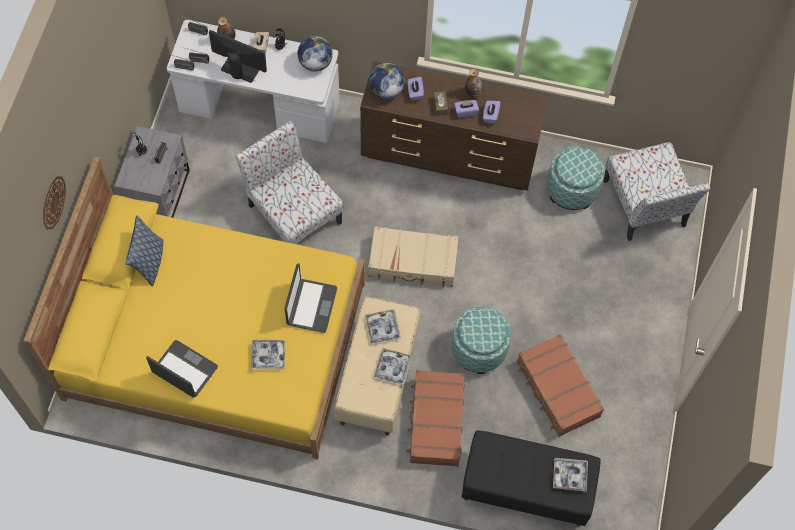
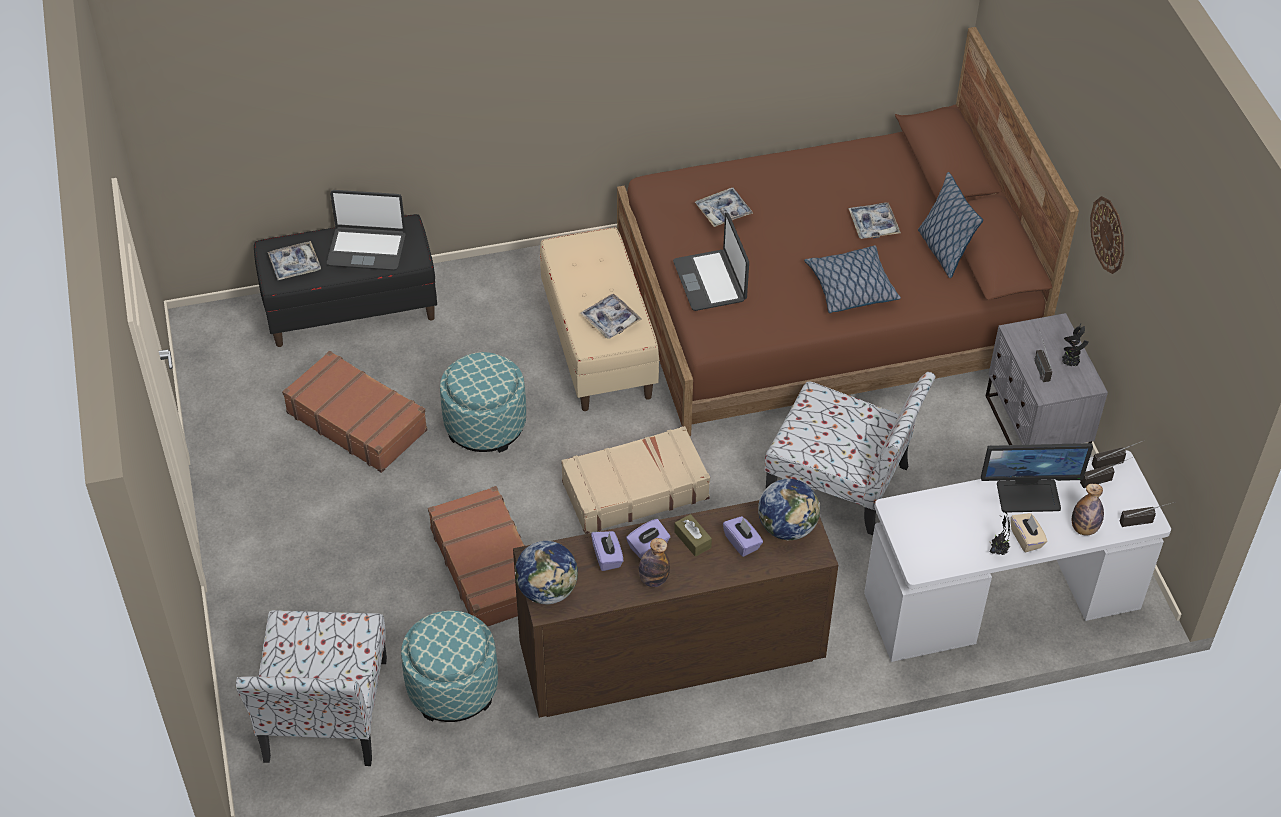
camera: 155 degrees right, 15 degrees down
(53, 202) = (1053, 87): wall clock -> wall clock (1108, 234)
(184, 370) = (810, 169): laptop -> laptop (367, 249)
(215, 340) = (825, 306): yellow bed -> brown bed
(227, 261) = (850, 288): none -> pillow
(315, 63) = (928, 549): globe -> globe (547, 590)
(393, 368) = (571, 286): tray -> tray (873, 225)
(435, 422) = (498, 329): brown suitcase -> brown suitcase (488, 567)
(645, 205) = (325, 713): chair -> chair turned 135 degrees counterclockwise

